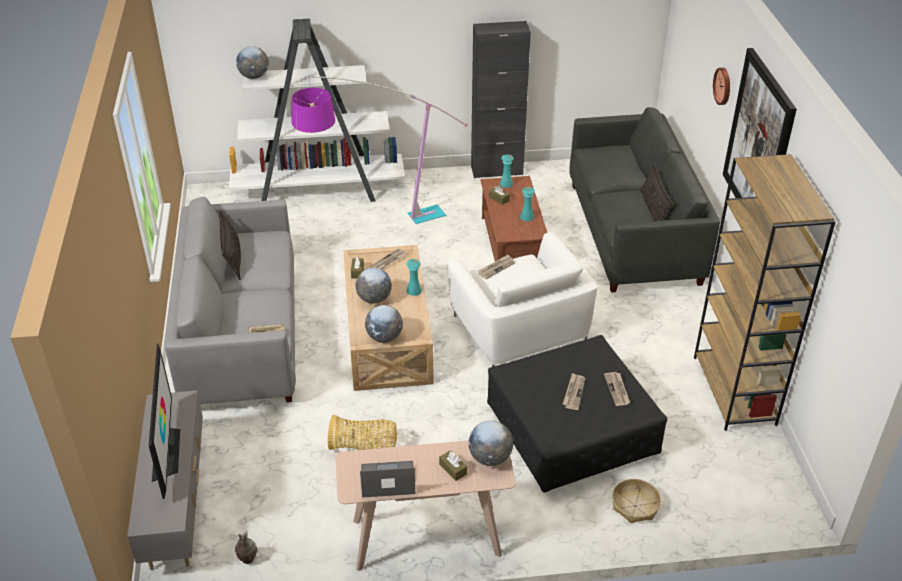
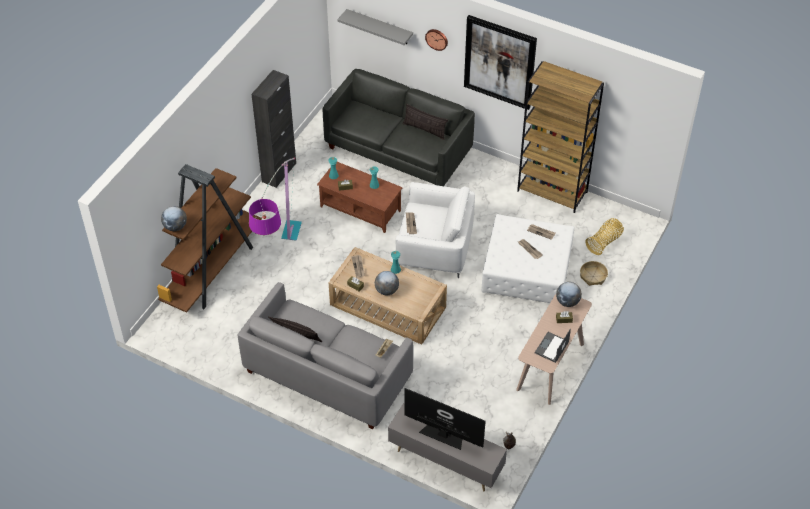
camera: 55 degrees left, 10 degrees up
(319, 191) = (213, 269): white bookcase -> brown bookcase
(364, 447) = (469, 361): basket -> basket (604, 242)
(384, 337) = (424, 302): globe -> none
(571, 431) = (527, 270): black ottoman -> white ottoman
(691, 54) = (379, 27): none -> grey shelf

